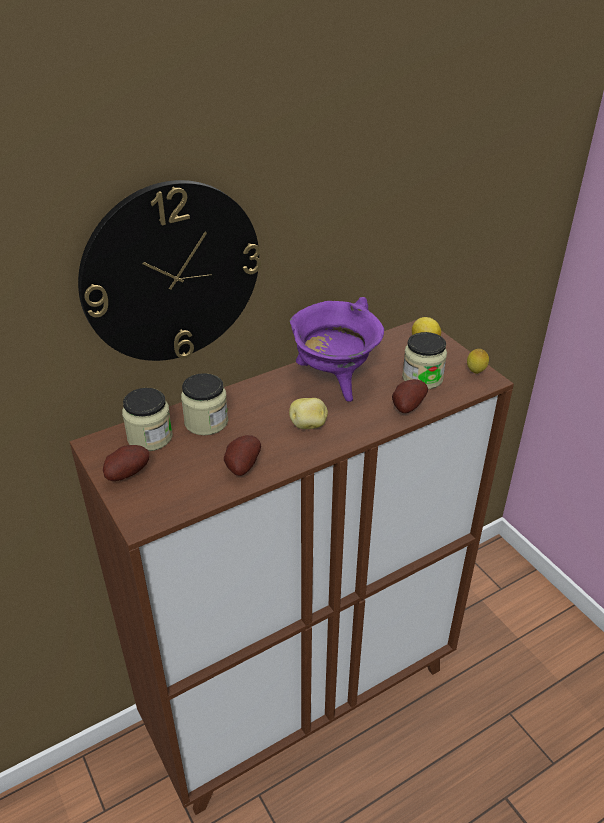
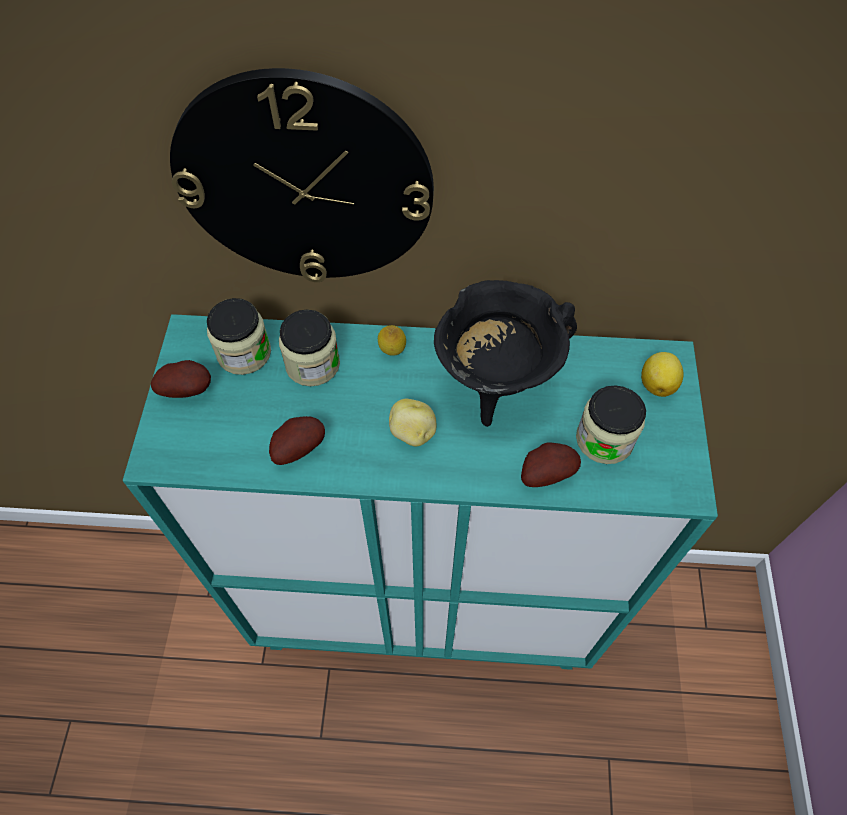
camera: 35 degrees right, 20 degrees up
(302, 698) = (424, 609): brown cabinet -> turquoise cabinet
(334, 380) = (496, 383): purple cooking pot -> black cooking pot
(475, 373) = (680, 470): lemon -> lemon (392, 352)

